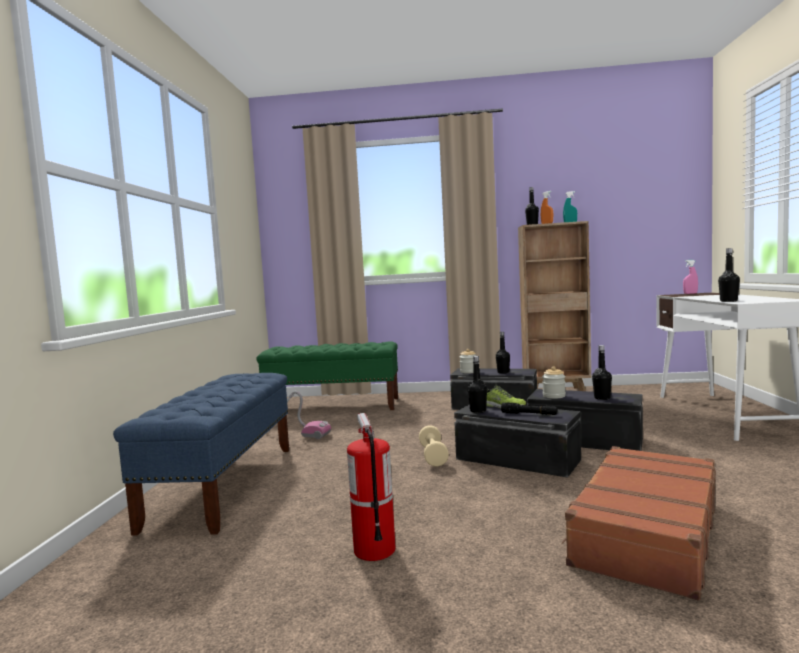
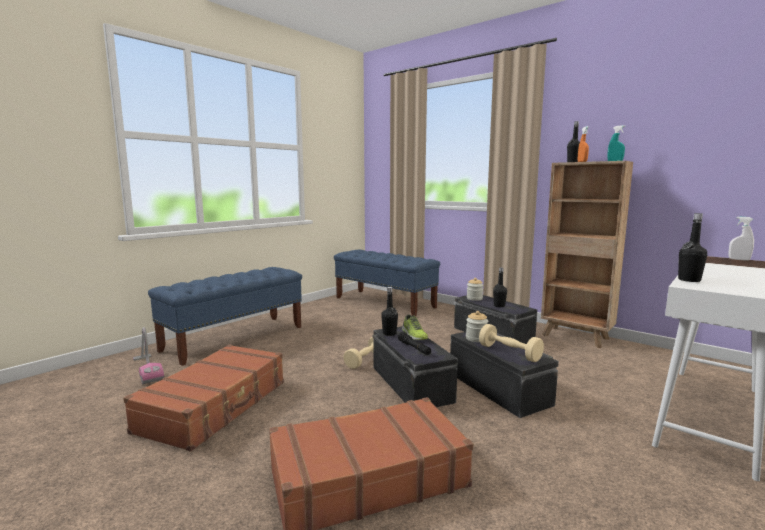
camera: 35 degrees right, 5 degrees up
(292, 435) = (322, 317): vacuum cleaner -> vacuum cleaner (147, 369)
(333, 406) = (385, 302): green bench -> blue bench
(374, 549) = (216, 406): fire extinguisher -> brown suitcase
(602, 398) = (509, 353): black bottle -> beige dumbbell
(690, 293) = (739, 259): pink spray bottle -> white spray bottle

